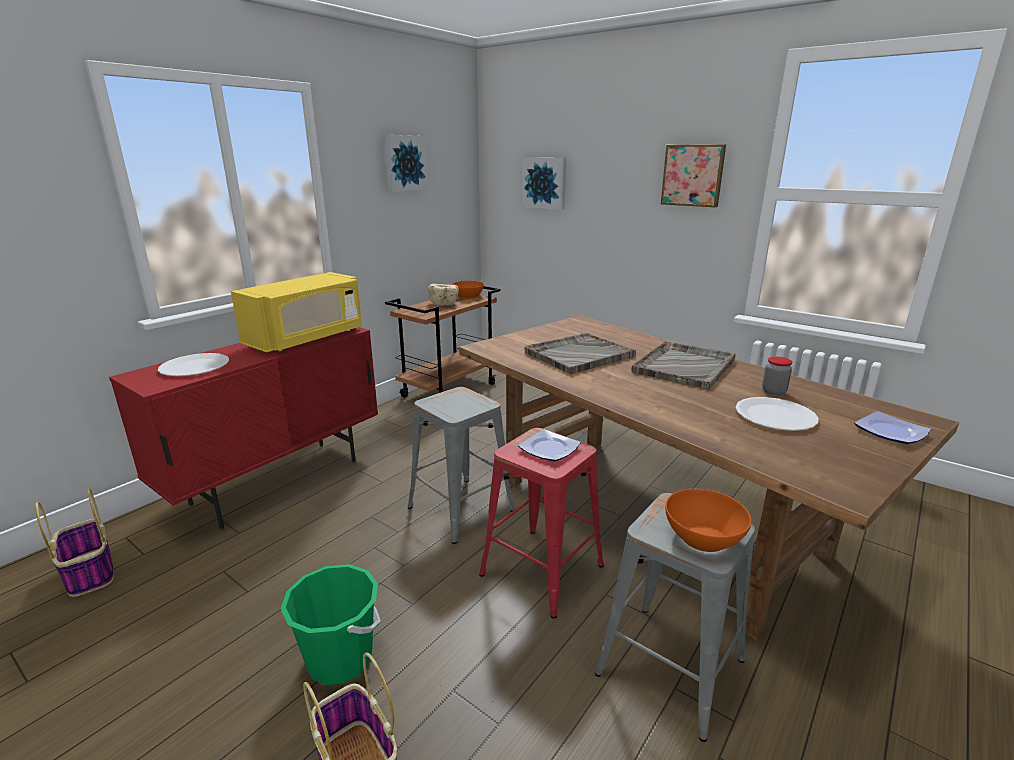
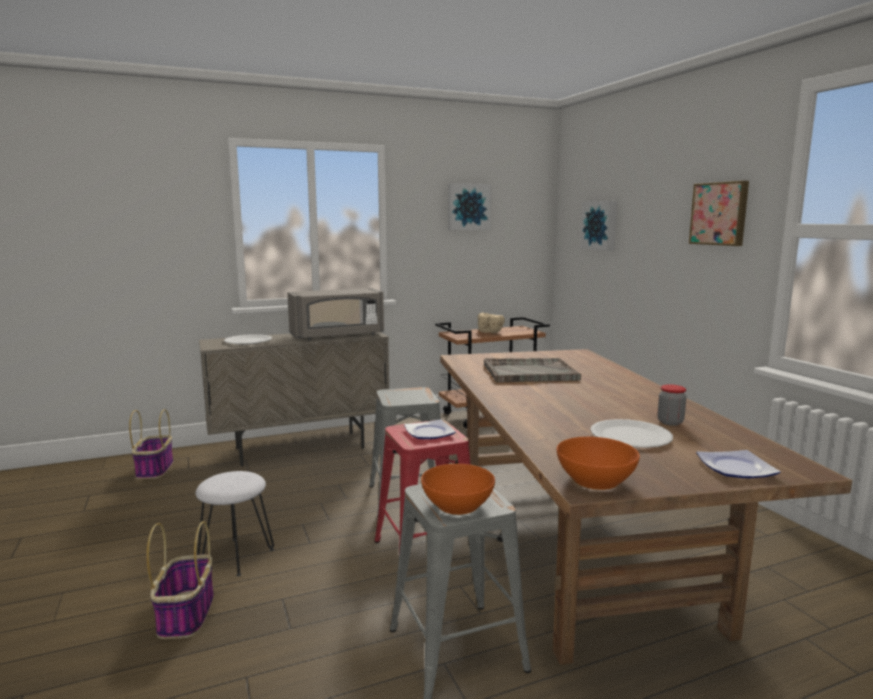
camera: 30 degrees right, 10 degrees down
(278, 481) = (301, 448): red cabinet -> beige cabinet
(307, 338) = (337, 336): yellow microwave -> grey microwave
(340, 658) = (236, 556): green bucket -> white stool
(468, 296) = (520, 329): orange bowl -> orange bowl (596, 480)
(684, 366) = (615, 393): grey tray -> none

